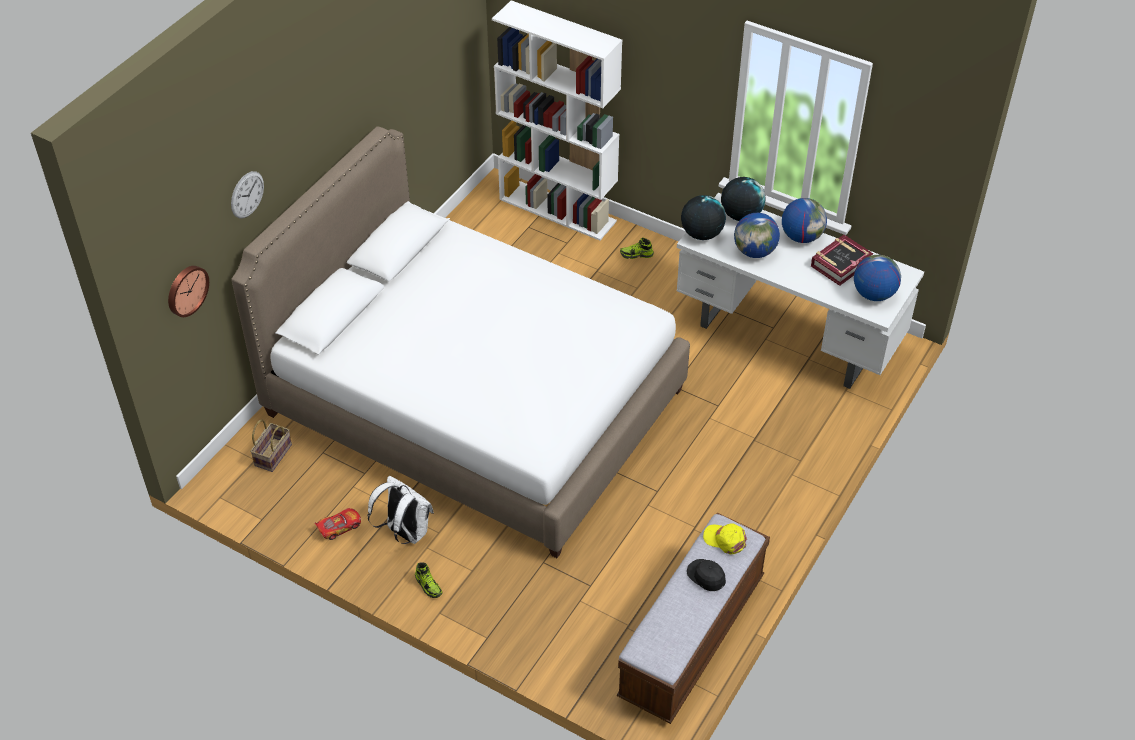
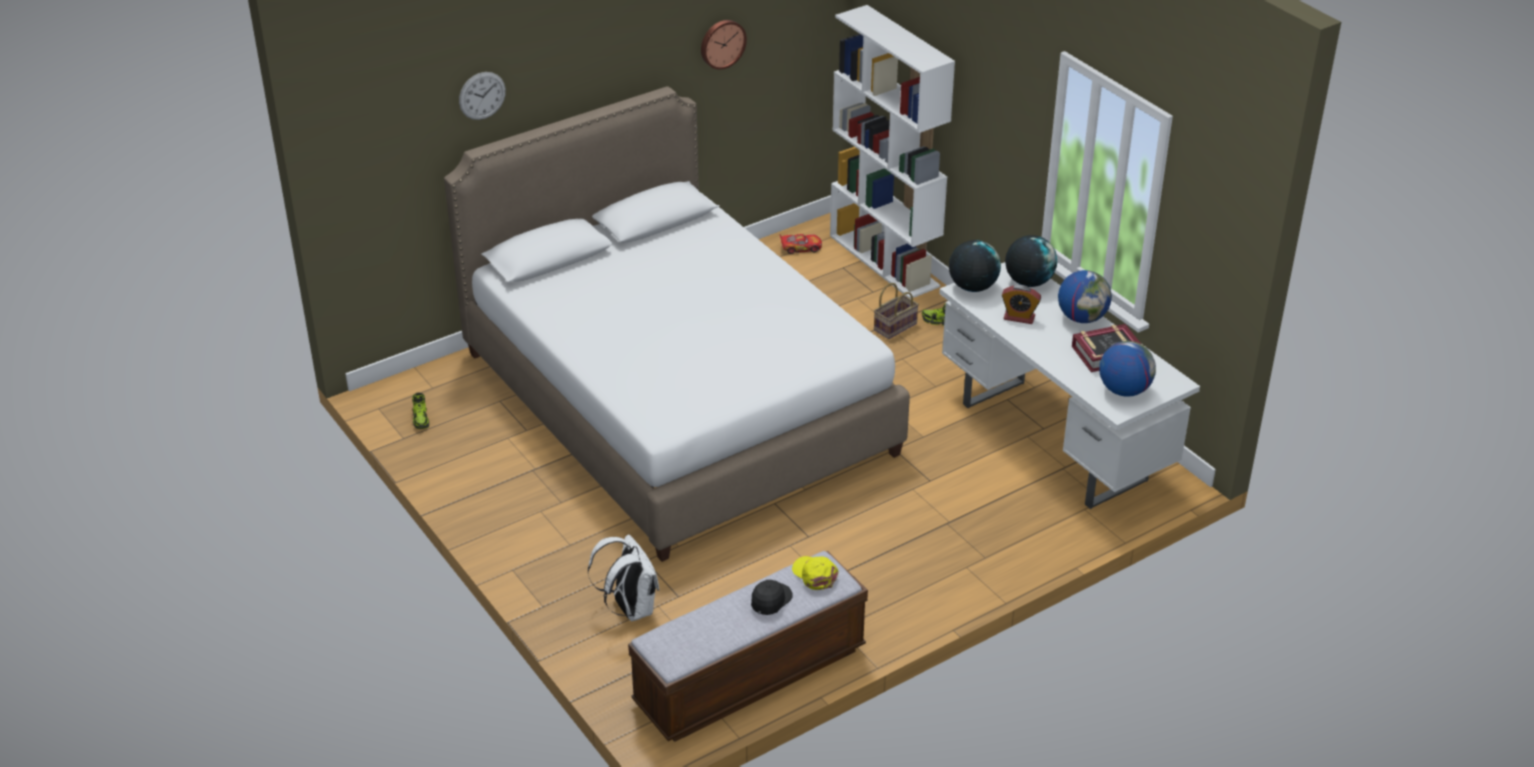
camera: 25 degrees right, 10 degrees down
(186, 290) = (387, 168): wall clock -> wall clock (722, 43)
(273, 454) = (452, 388): basket -> basket (895, 326)
(339, 527) = (469, 467): toy car -> toy car (800, 247)
(405, 532) = (528, 491): white backpack -> white backpack (630, 608)
(428, 585) = (518, 543): shoe -> shoe (421, 419)
(706, 576) = (770, 600): black cap -> black cap turned 45 degrees clockwise
(755, 252) = (1019, 317): globe -> alarm clock

